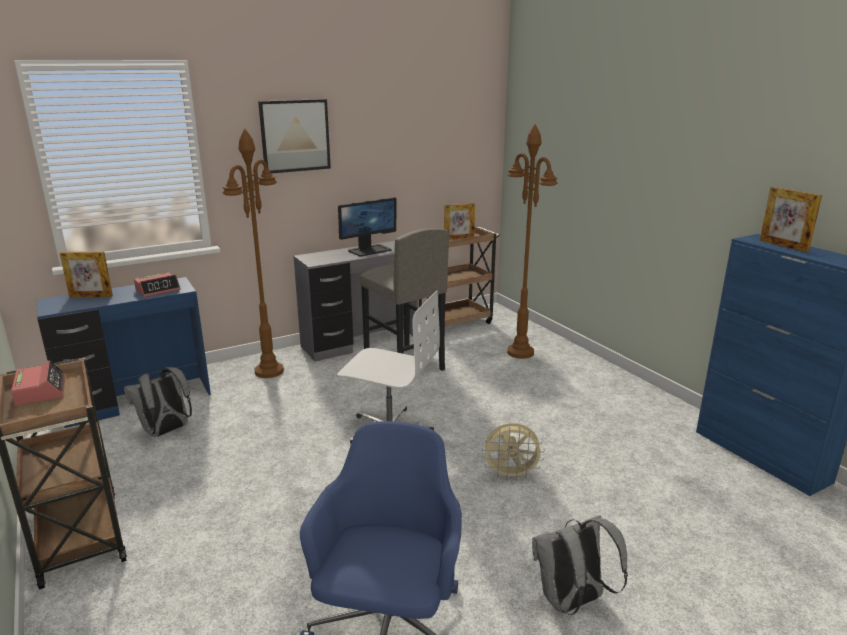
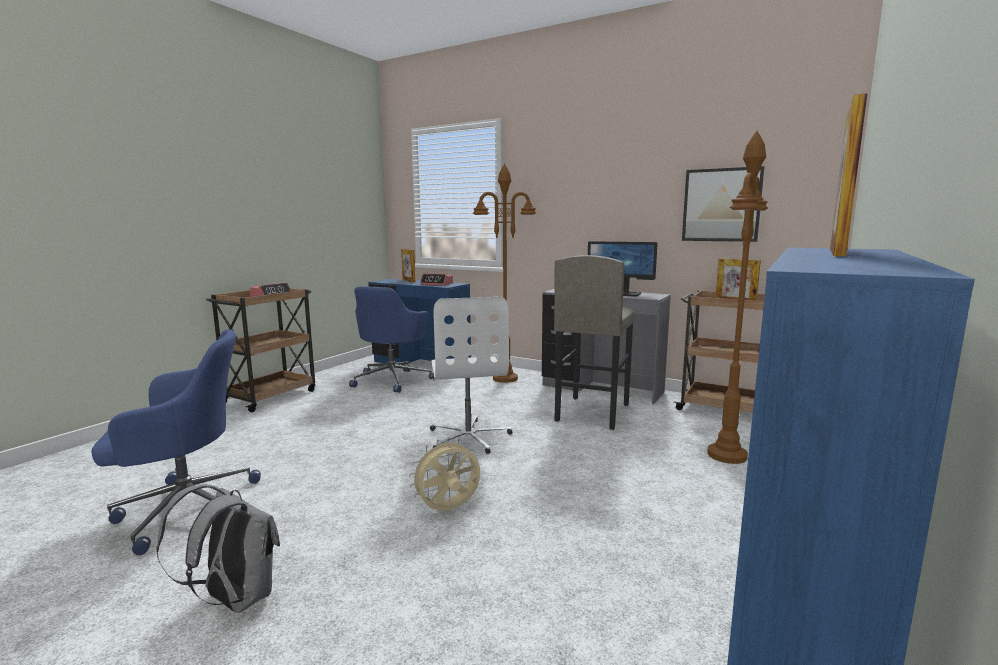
camera: 60 degrees right, 10 degrees down
(166, 431) = (393, 380): grey backpack -> blue office chair
(295, 136) = (576, 178): picture -> picture (721, 205)
(511, 475) = (448, 510): beige fan -> beige fan turned 90 degrees clockwise

